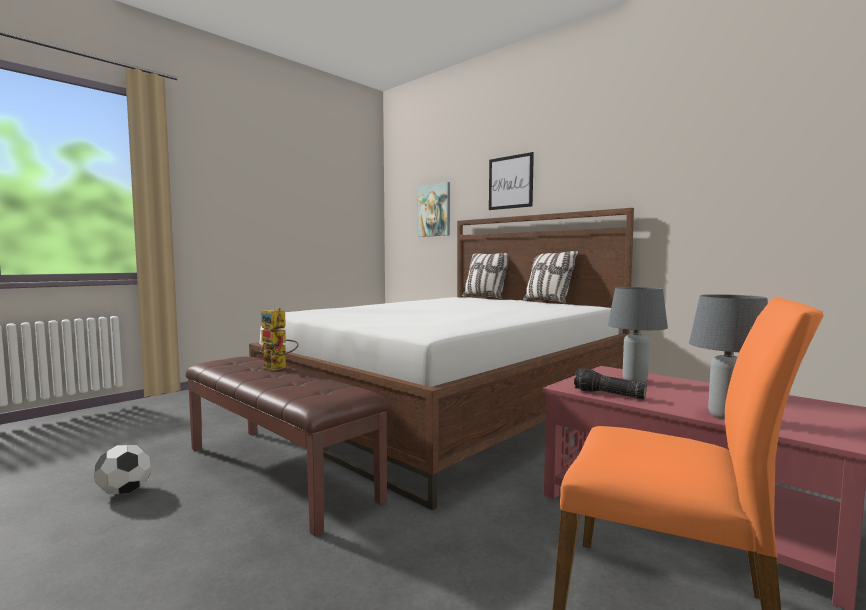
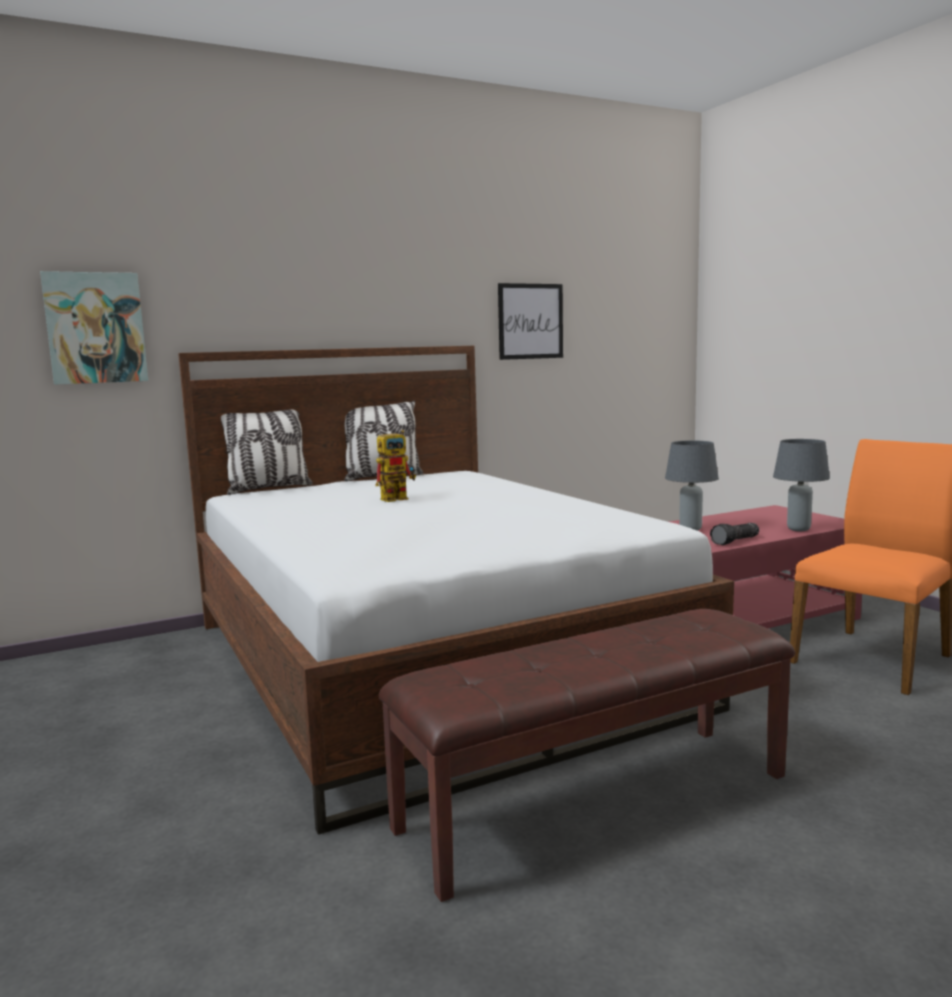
camera: 70 degrees left, 5 degrees up
(125, 492) = (629, 962): football -> none
(279, 368) = (547, 649): toy robot -> toy robot (398, 498)
(510, 182) = (283, 291): picture -> picture (530, 321)

